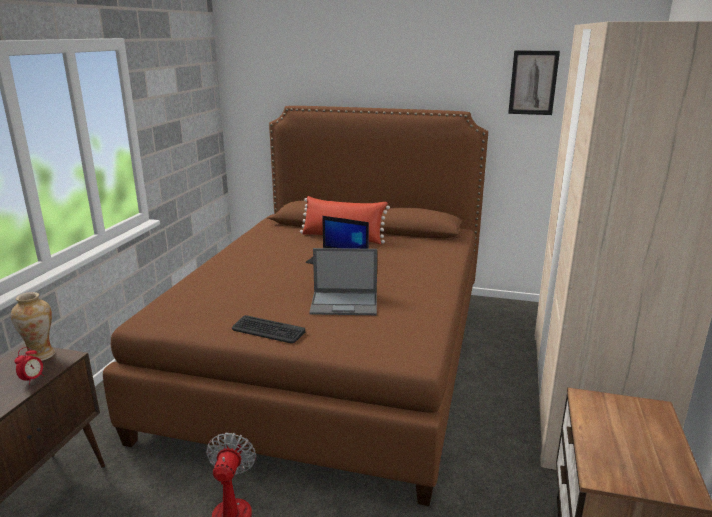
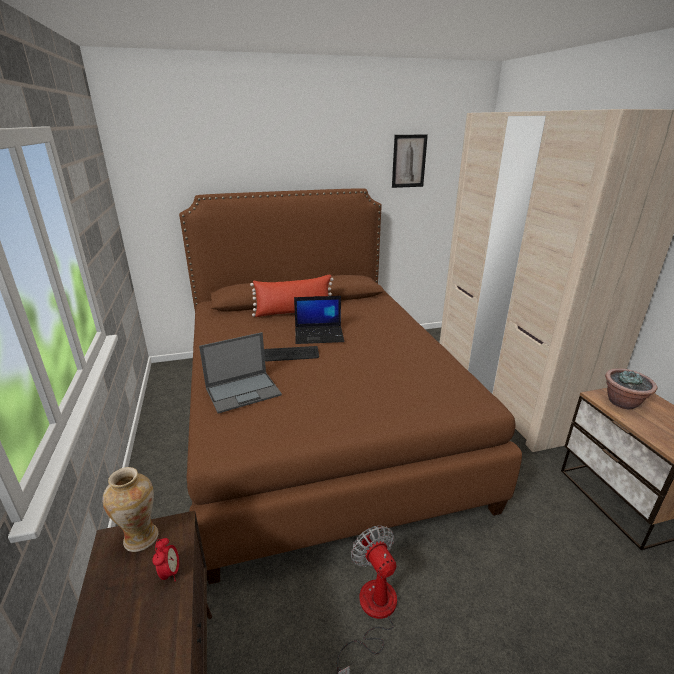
camera: 30 degrees left, 5 degrees up
(268, 330) = (348, 419): keyboard -> keyboard (291, 355)
(345, 303) = (374, 373): laptop -> laptop (244, 391)
(609, 413) = (623, 403): none -> potted plant

